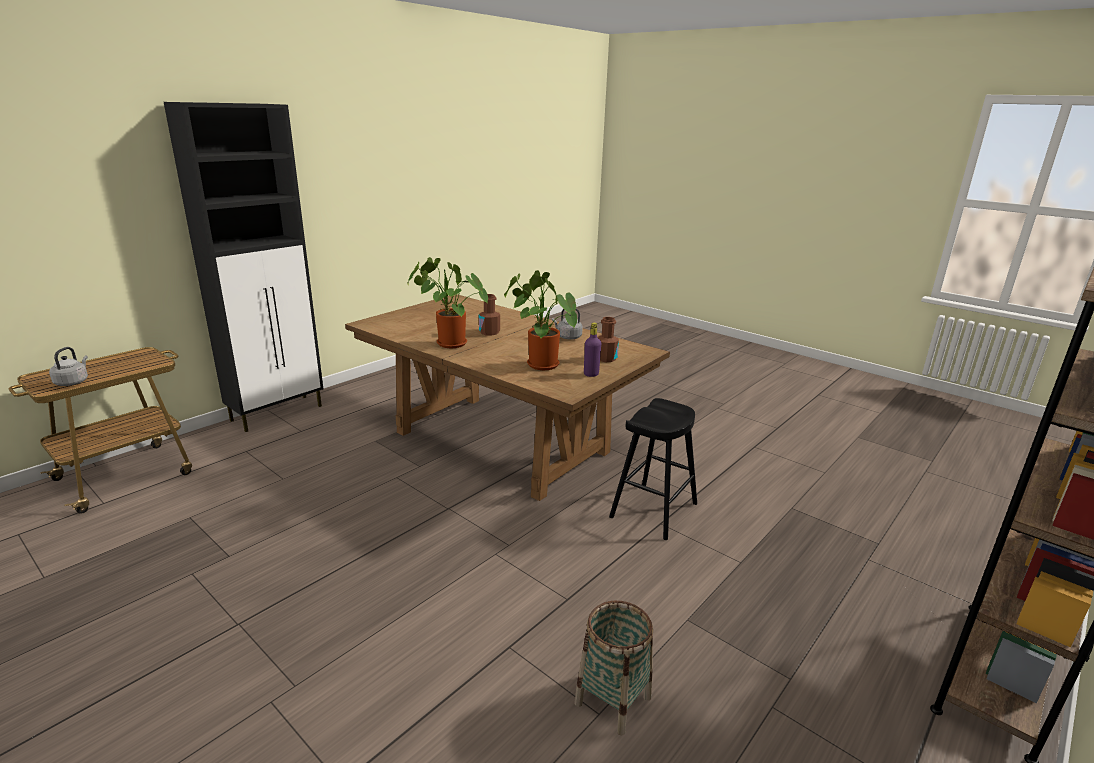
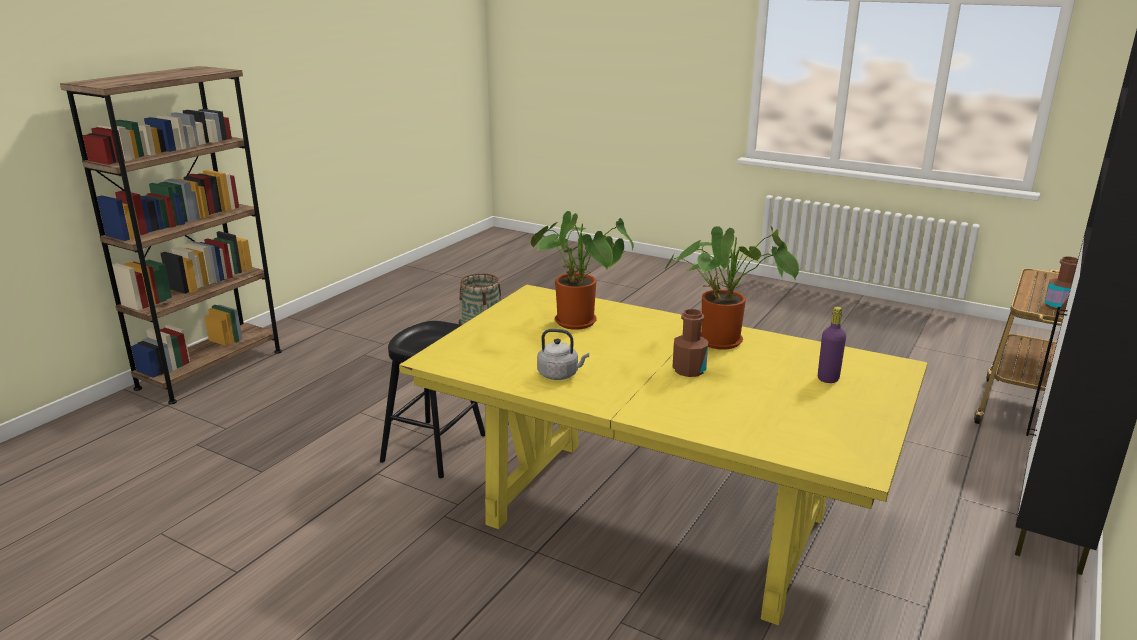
camera: 170 degrees right, 0 degrees up
(73, 382) = (1039, 280): grey kettle -> none
(500, 442) = (658, 520): brown dining table -> yellow dining table
(591, 374) = (512, 316): purple bottle -> purple bottle (828, 378)
(606, 358) = (495, 340): brown bottle -> brown bottle (1058, 307)

